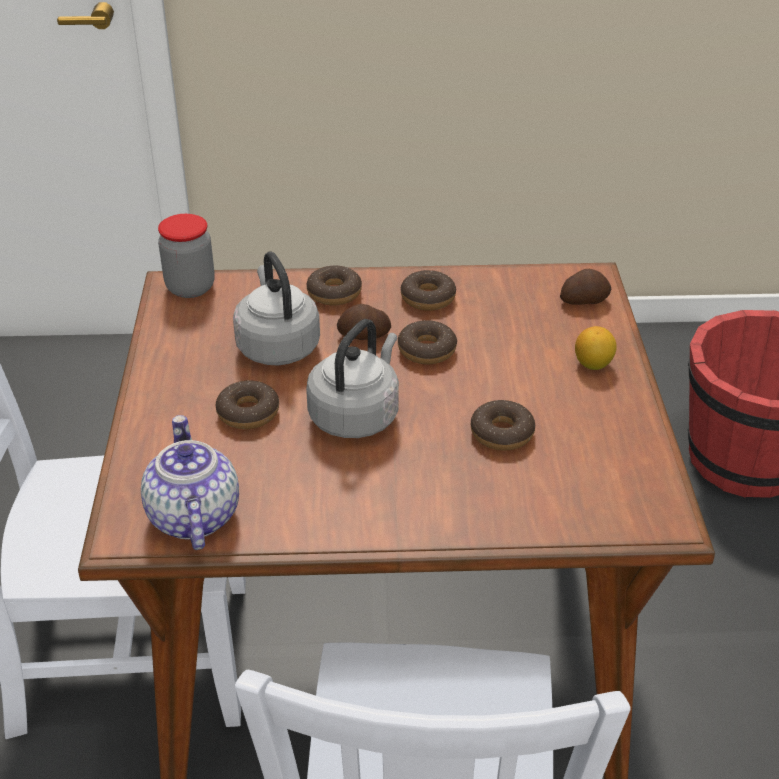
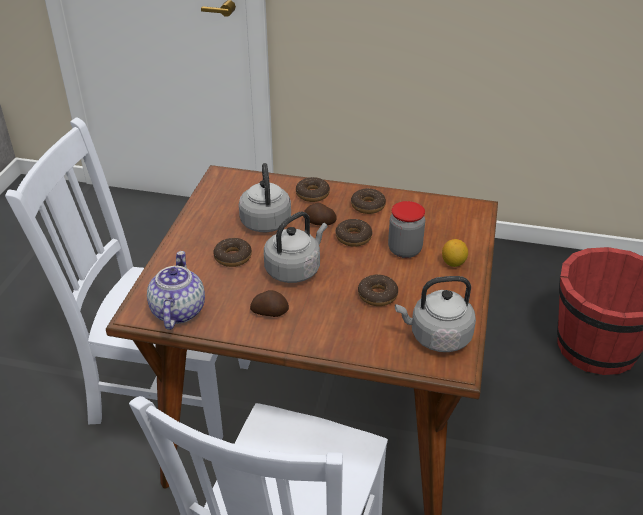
camera: 15 degrees right, 0 degrees up
(190, 287) = (230, 178): jar -> jar (404, 250)
(583, 300) = (465, 222): potato -> potato (269, 311)
(618, 481) = (437, 337): none -> grey kettle

